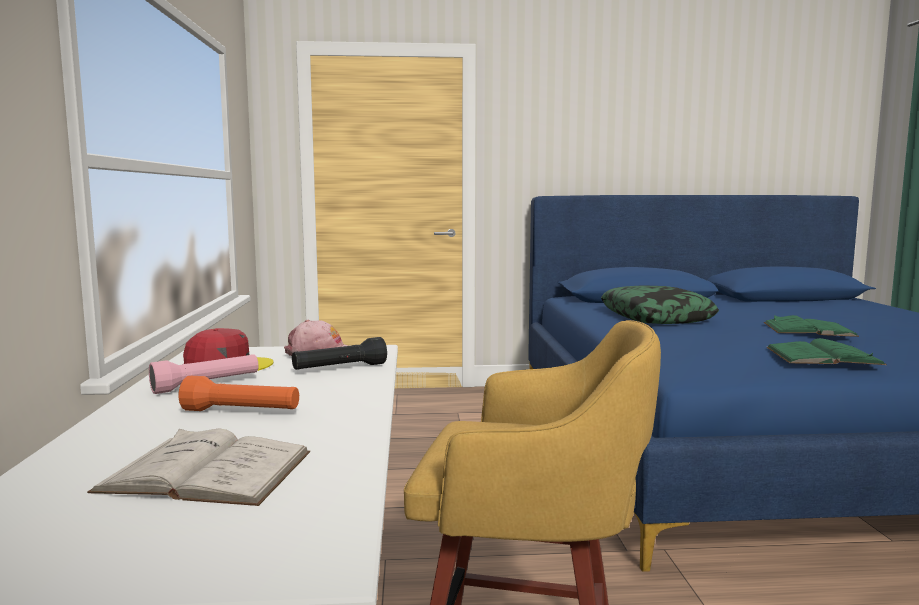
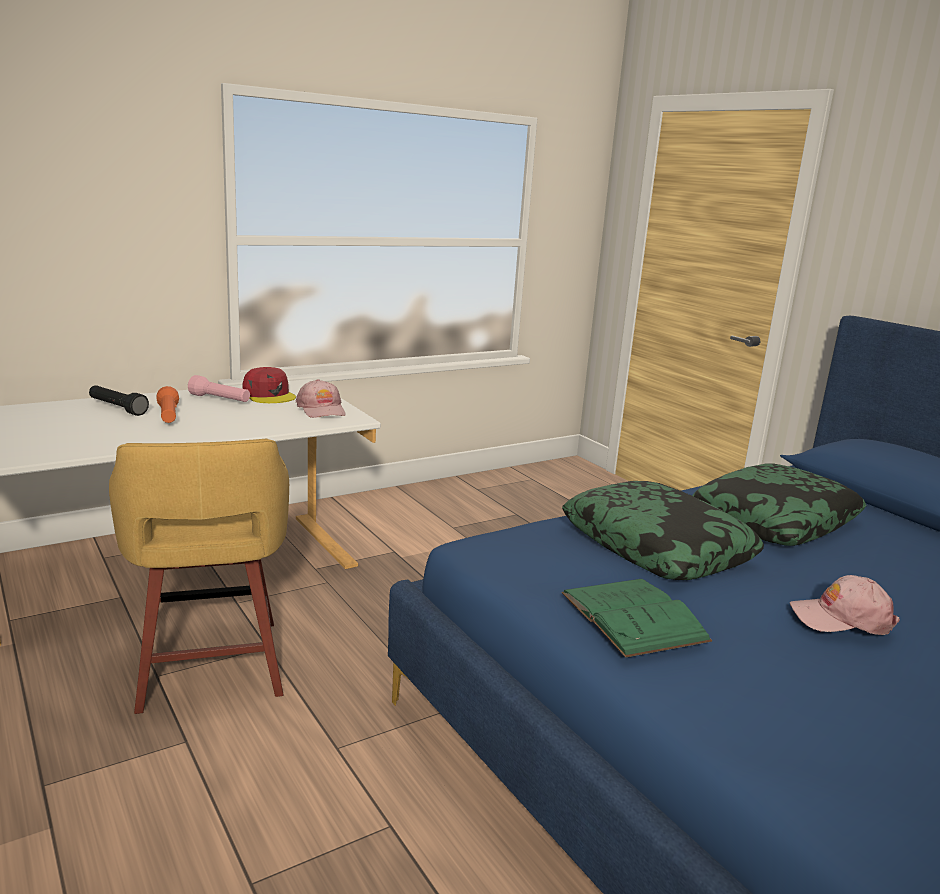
camera: 60 degrees right, 10 degrees up
(207, 471) = (68, 428): white book -> none
(339, 369) = (285, 419): black flashlight -> black flashlight (117, 408)
(697, 339) = (657, 546): none -> pillow
(808, 329) = (841, 618): green book -> pink cap

